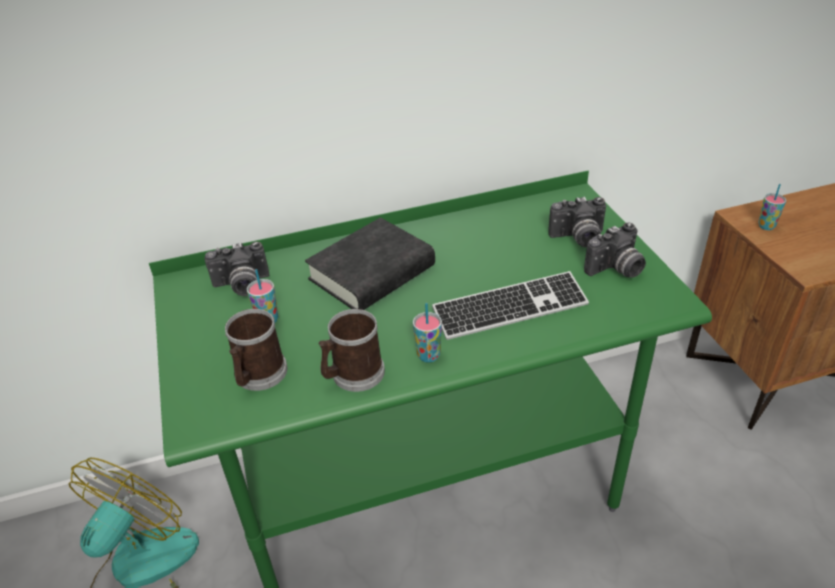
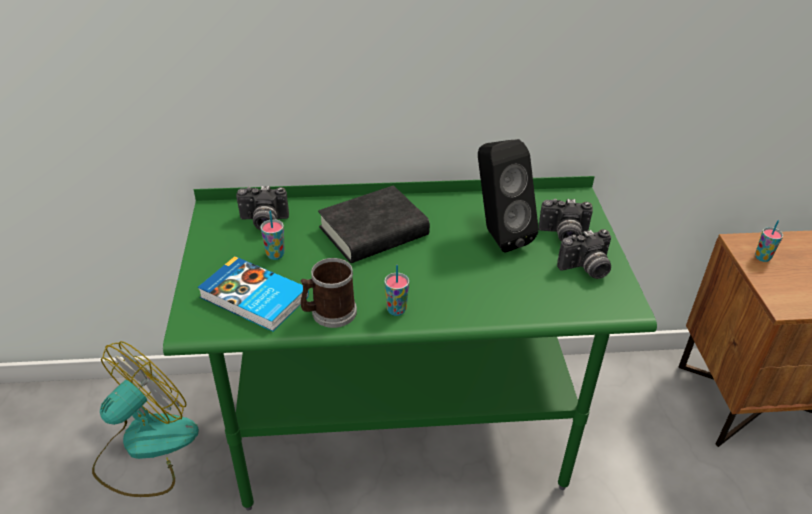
camera: 10 degrees right, 0 degrees up
(258, 376) = (253, 298): mug -> book
(509, 251) = (497, 235): none -> black speaker
(510, 308) = (480, 284): keyboard -> none

